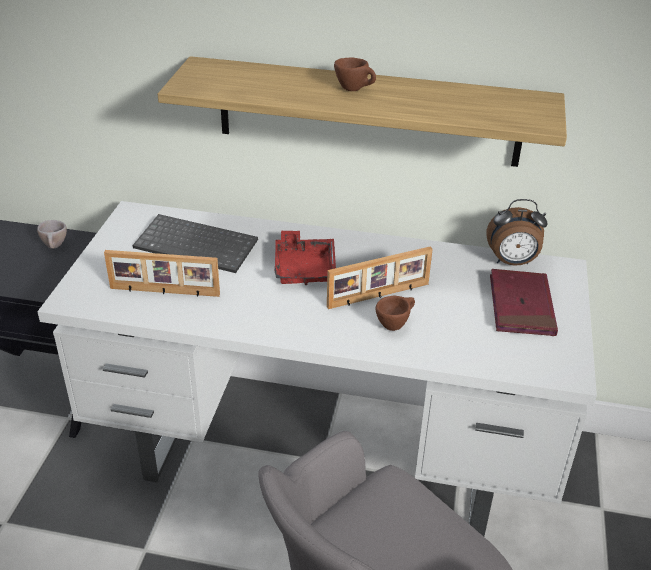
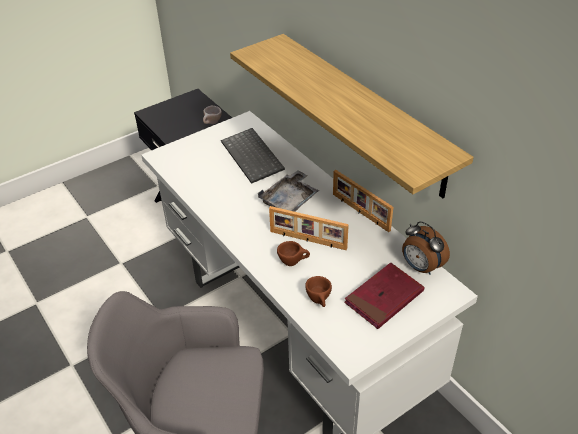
camera: 45 degrees right, 5 degrees up
(164, 292) = (204, 175): picture frame -> picture frame (360, 212)
(304, 268) = (290, 200): red tray -> grey tray
(355, 90) = (336, 94): brown cup -> brown cup (319, 301)

